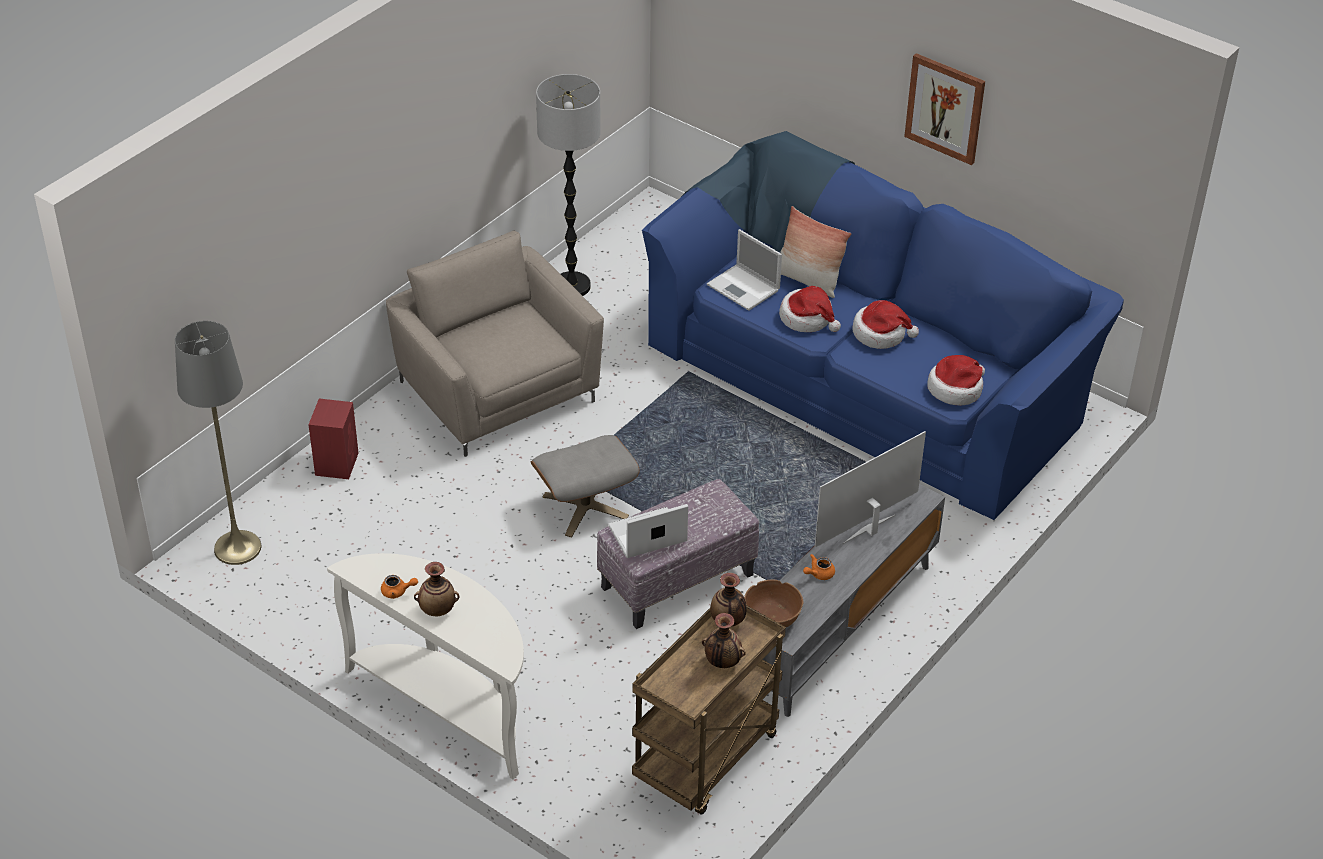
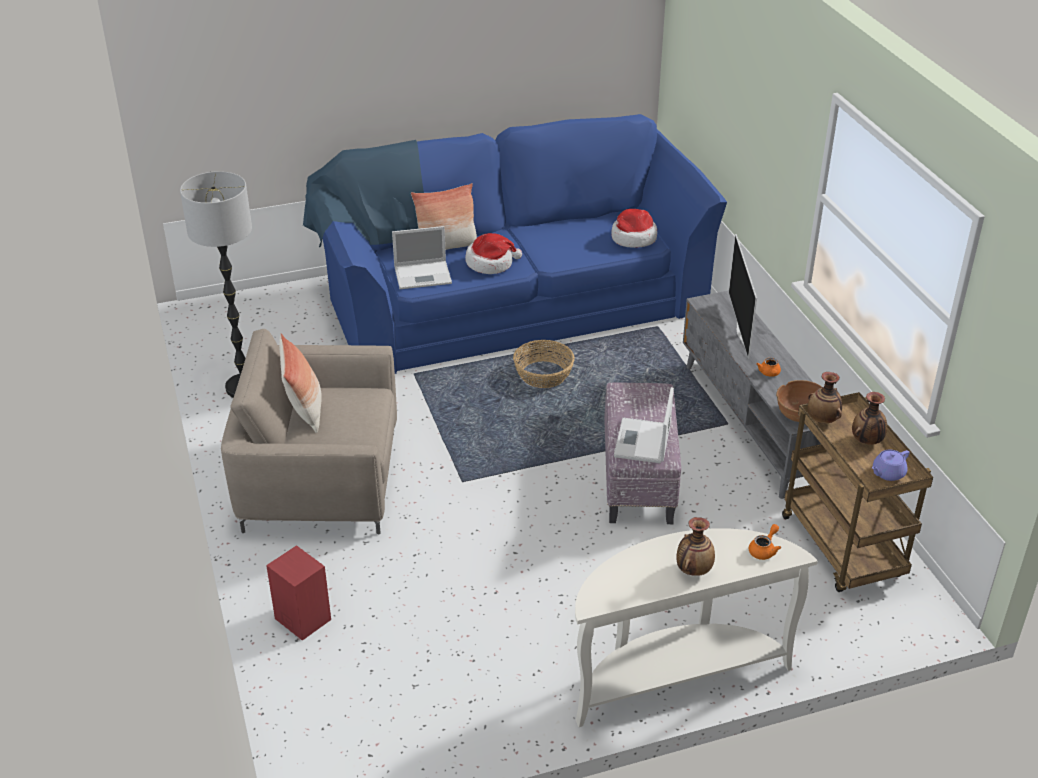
camera: 55 degrees left, 5 degrees down
(237, 547) = (343, 738): grey floor lamp -> none
(397, 592) = (649, 586): orange teapot -> orange teapot (764, 550)
(497, 320) = (305, 410): none -> pillow
(585, 507) = (510, 491): grey ottoman -> none
(685, 692) = (887, 473): none -> purple teapot
(770, 452) = (544, 375): none -> basket
(880, 334) = (542, 242): hat -> none
(945, 108) = (467, 56): picture -> none

